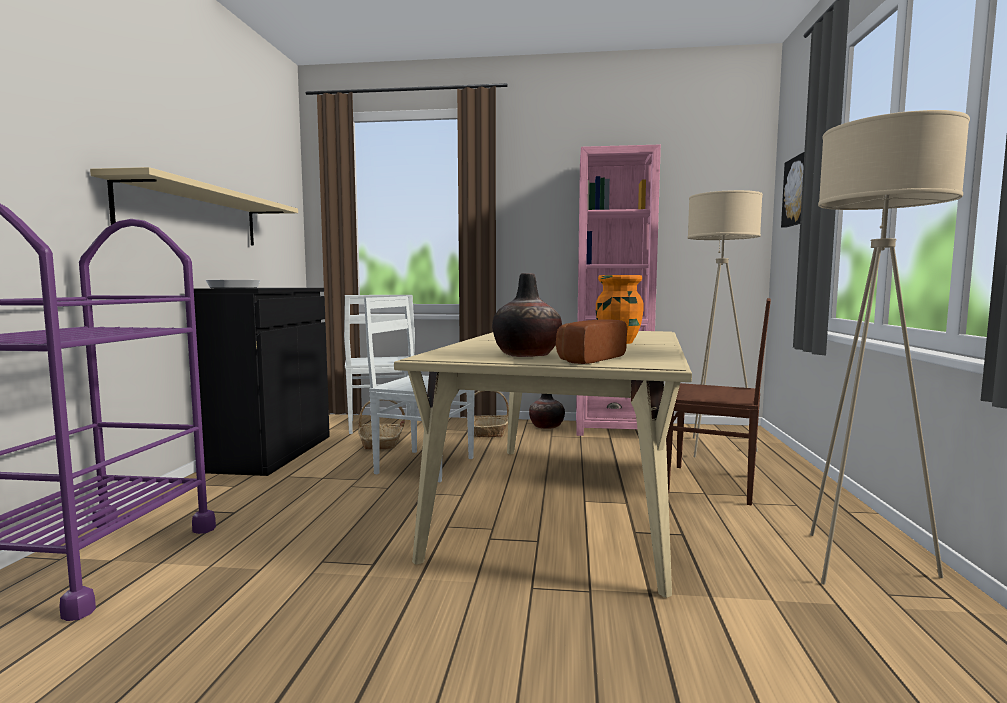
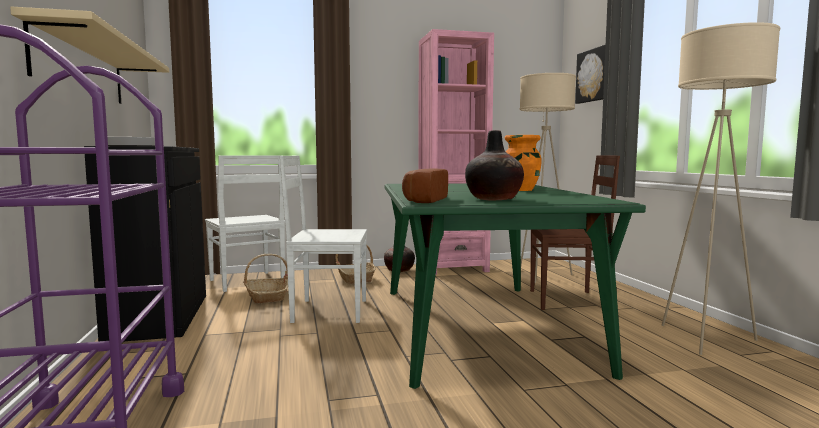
camera: 20 degrees left, 0 degrees up
(565, 504) = (480, 326): beige dining table -> green dining table
(587, 359) = (548, 200): bread -> bread (423, 200)

